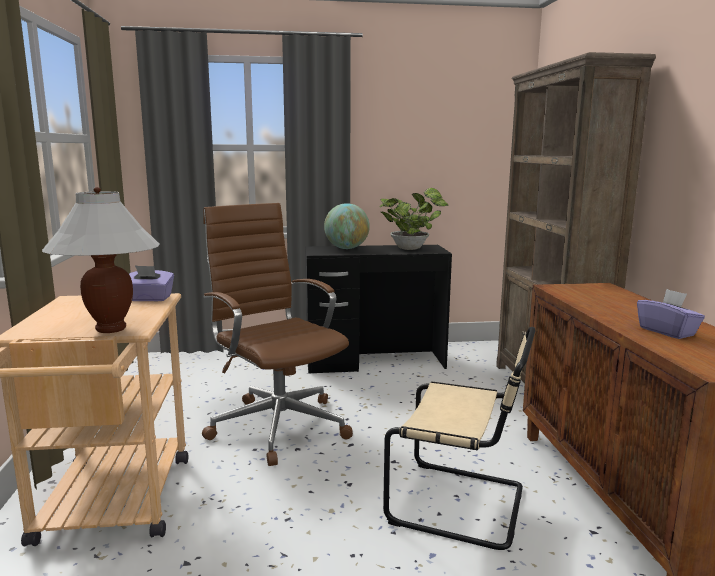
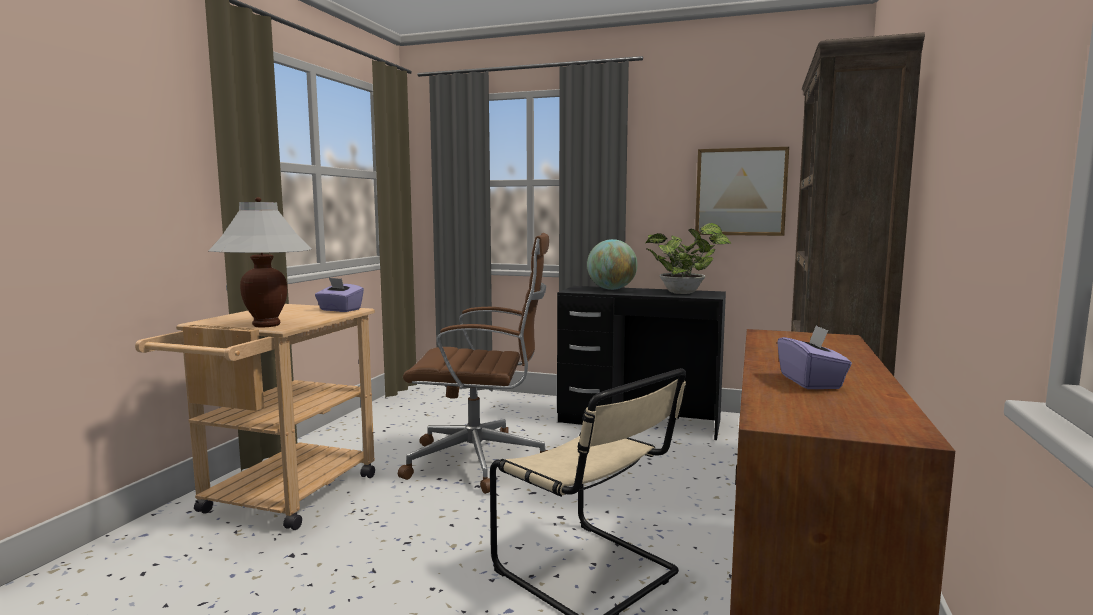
camera: 25 degrees right, 5 degrees down
(278, 425) = (481, 462): brown office chair -> brown office chair turned 105 degrees clockwise
(442, 159) = (740, 192): none -> picture

